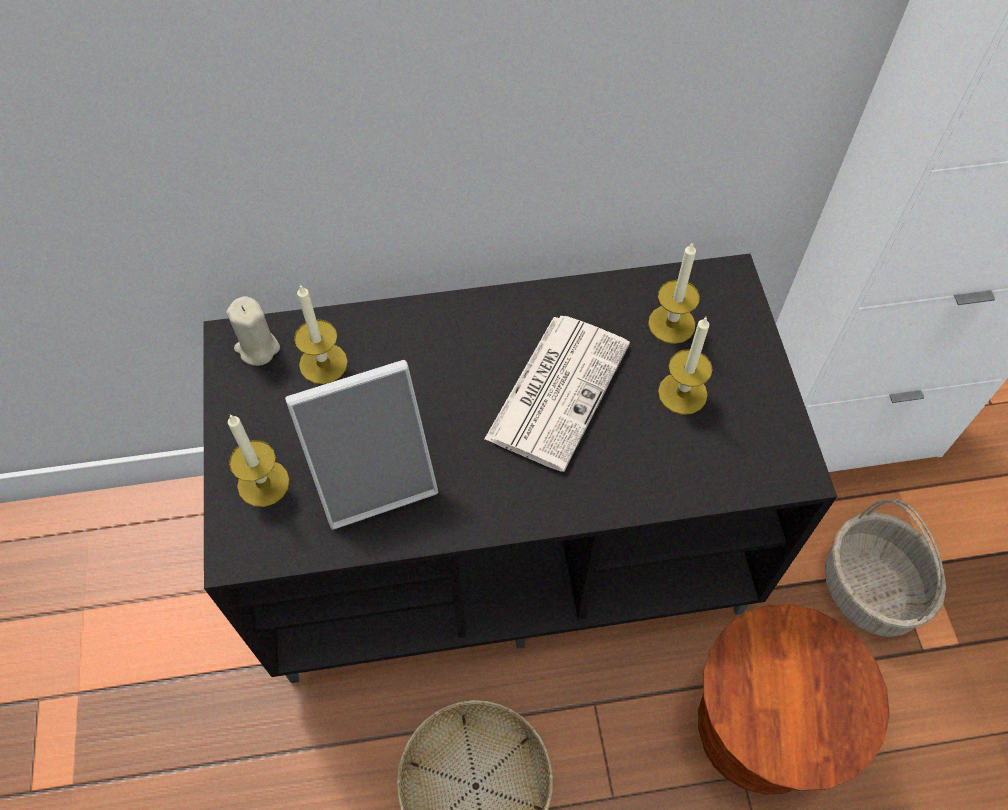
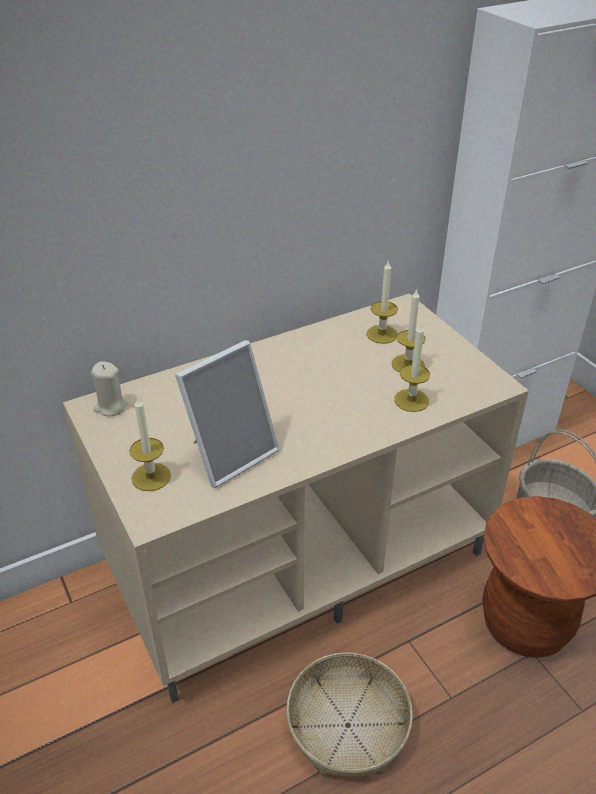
camera: 20 degrees left, 20 degrees down
(323, 363) = (162, 404): candle -> candle (411, 400)
(507, 541) = (299, 558): black tv stand -> beige tv stand
(558, 389) = (329, 380): newspaper -> none

